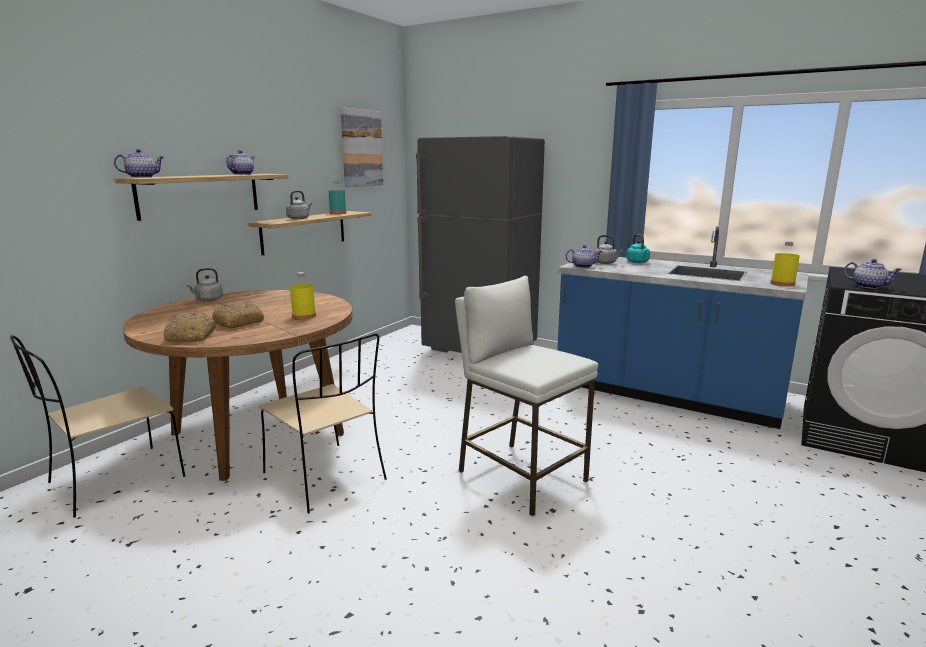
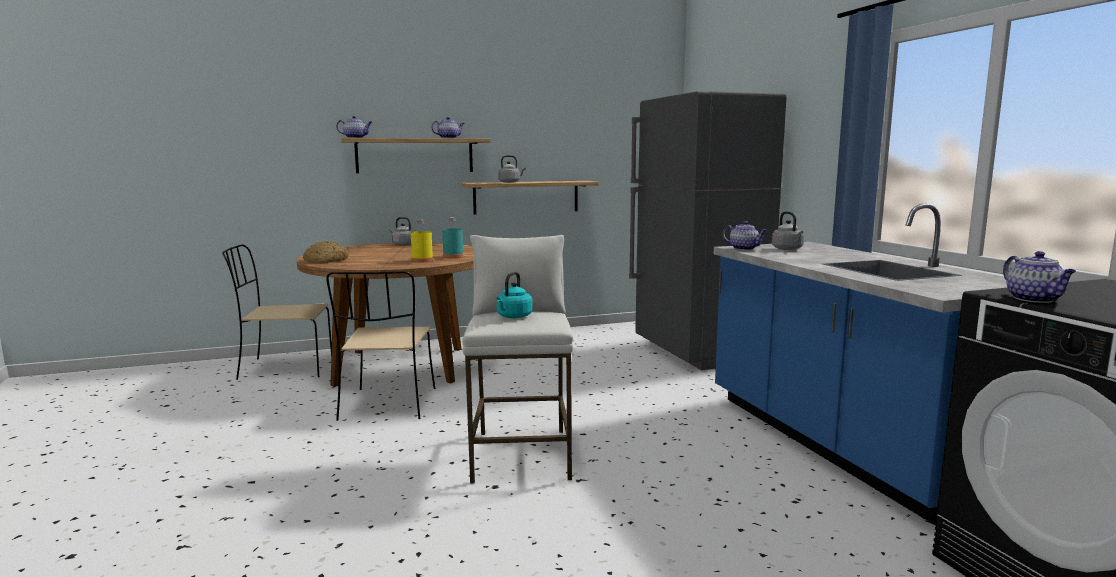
camera: 40 degrees right, 5 degrees down
(239, 322) = (374, 258): bread -> none
(338, 213) = (564, 181): turquoise bottle -> turquoise bottle (453, 257)
(361, 148) = (610, 116): picture -> none
(638, 262) = (836, 252): turquoise kettle -> turquoise kettle (513, 317)
(782, 284) = (950, 290): yellow bottle -> none

